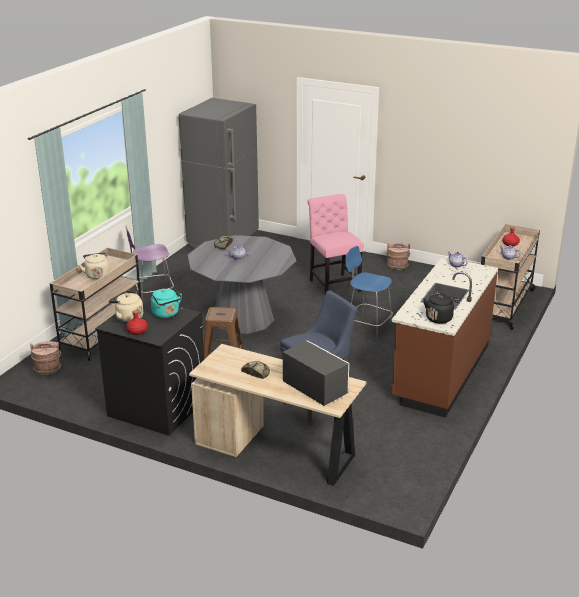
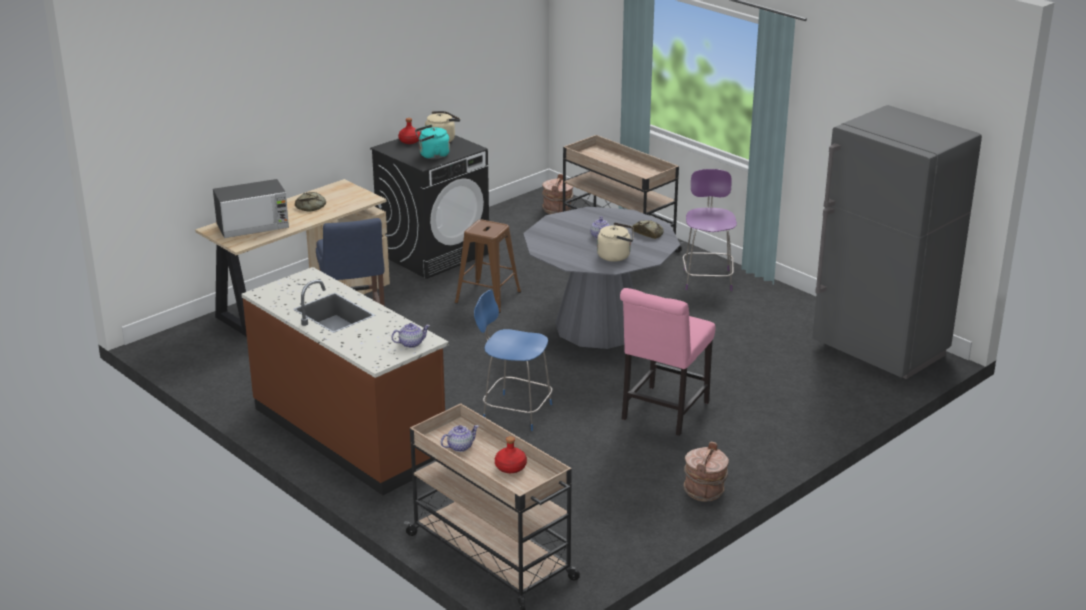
camera: 110 degrees right, 0 degrees up
(97, 275) = (621, 166): beige kettle -> beige kettle (616, 256)
(333, 285) = (662, 413): pink chair -> pink chair turned 120 degrees clockwise
(367, 325) = (515, 411): blue chair -> blue chair turned 120 degrees counterclockwise
(439, 318) = (283, 294): black kettle -> none

